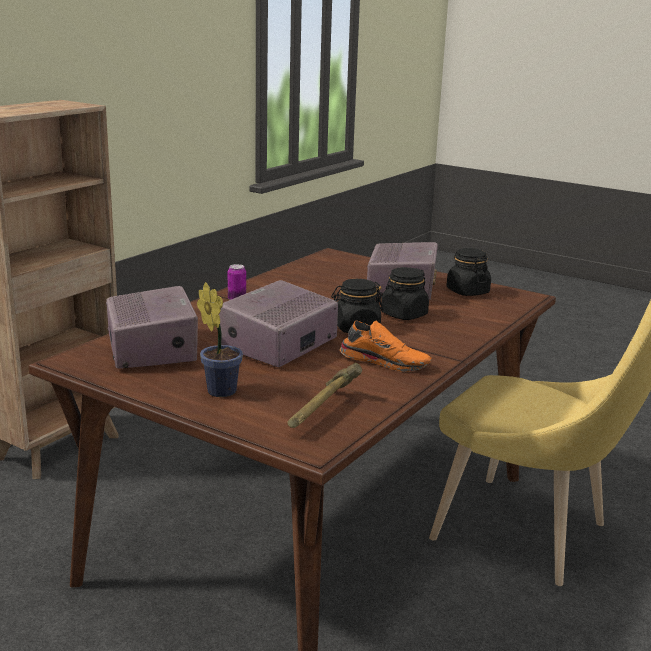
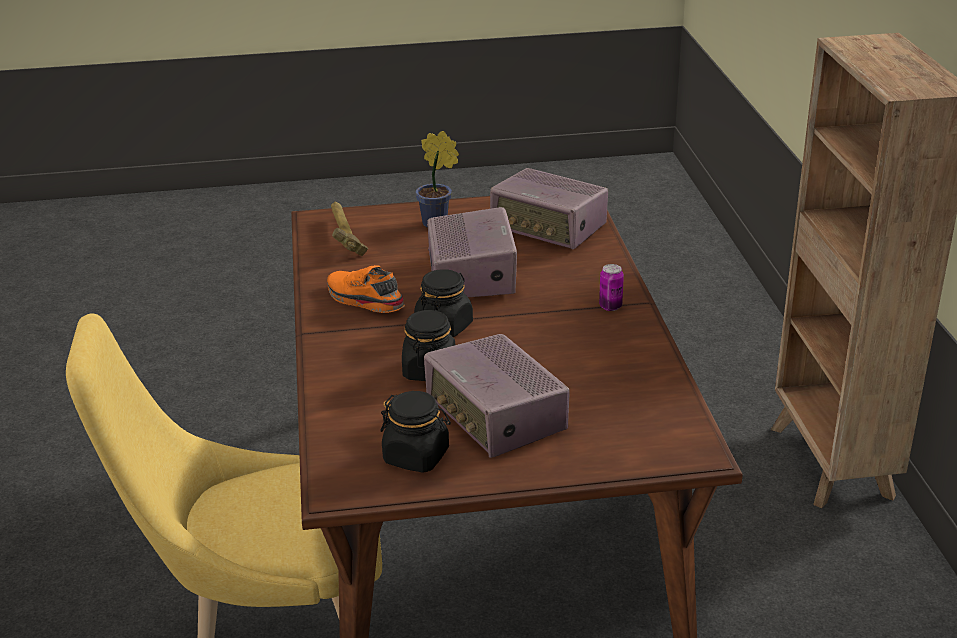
camera: 140 degrees right, 10 degrees up
(385, 361) = (363, 301): orange shoe -> orange shoe turned 60 degrees clockwise

